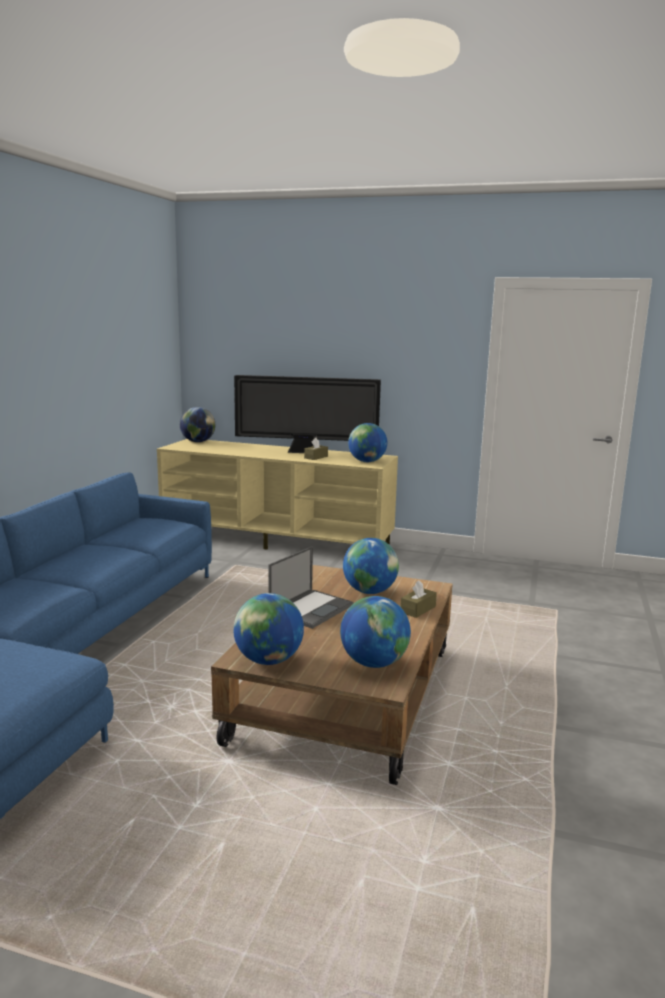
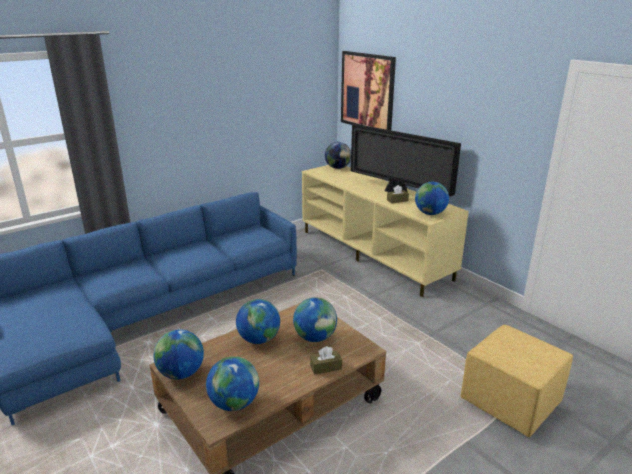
camera: 35 degrees right, 10 degrees up
(232, 338) = (367, 91): none -> picture
(311, 608) = (259, 339): laptop -> globe
(552, 618) = (511, 402): none -> yellow ottoman

